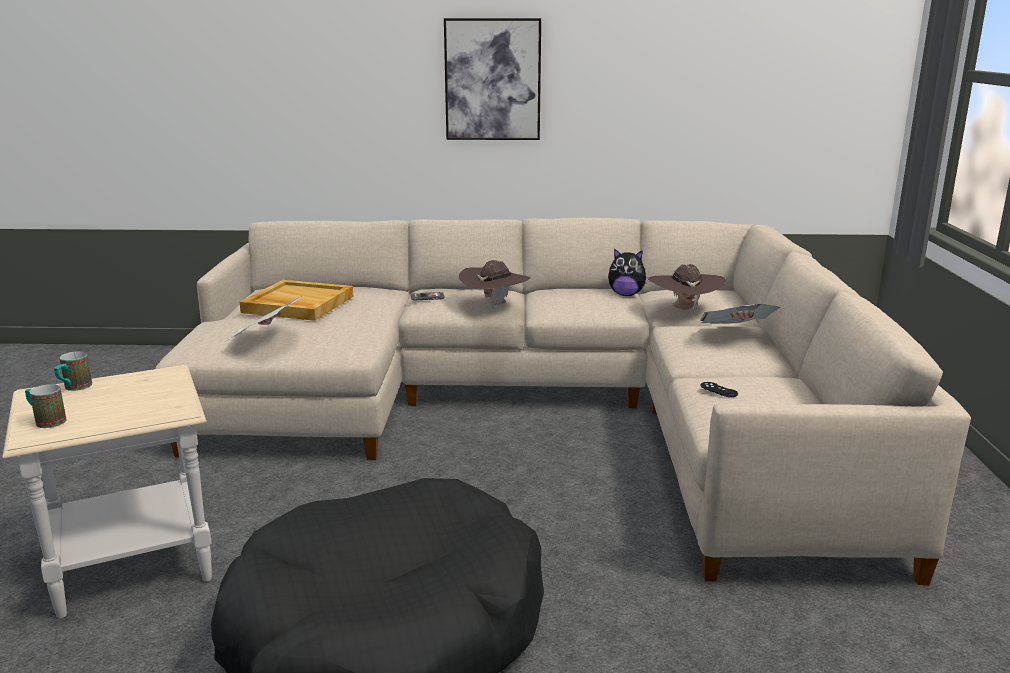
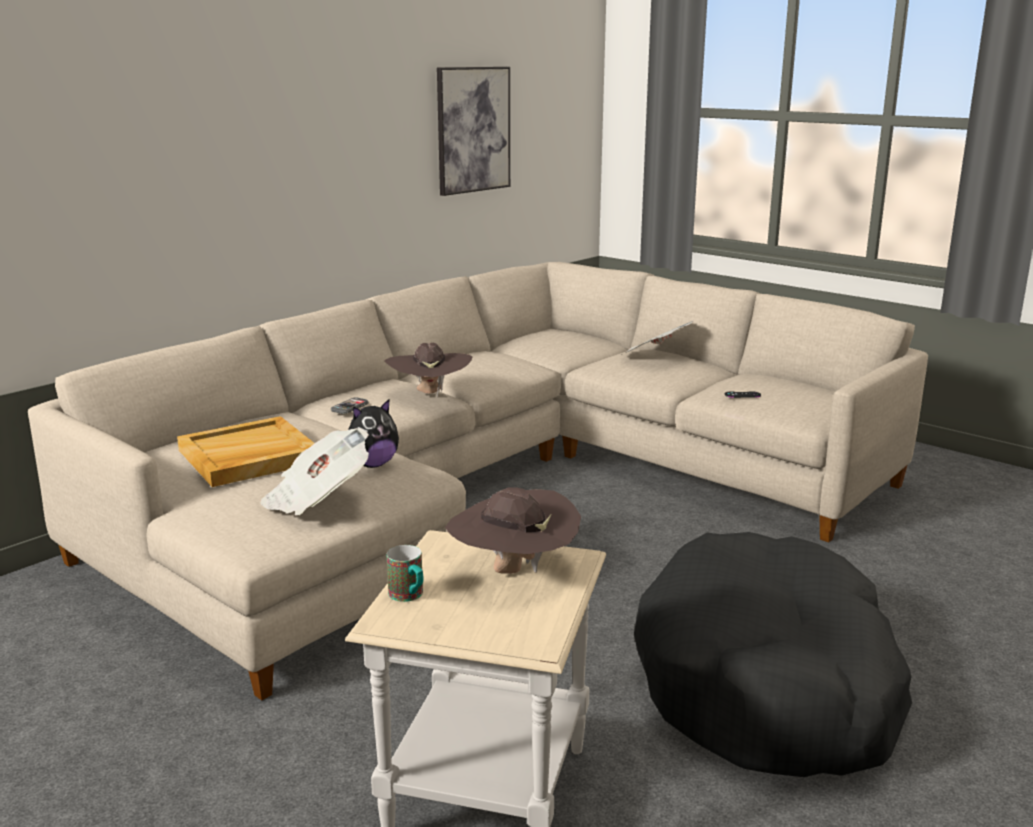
camera: 50 degrees left, 0 degrees up
(46, 421) = (499, 627): mug -> none
(492, 80) = (304, 140): picture -> picture (473, 130)
(626, 294) = (497, 353): plush toy -> plush toy (372, 464)
(684, 310) = (570, 351): brown hat -> brown hat (513, 571)

